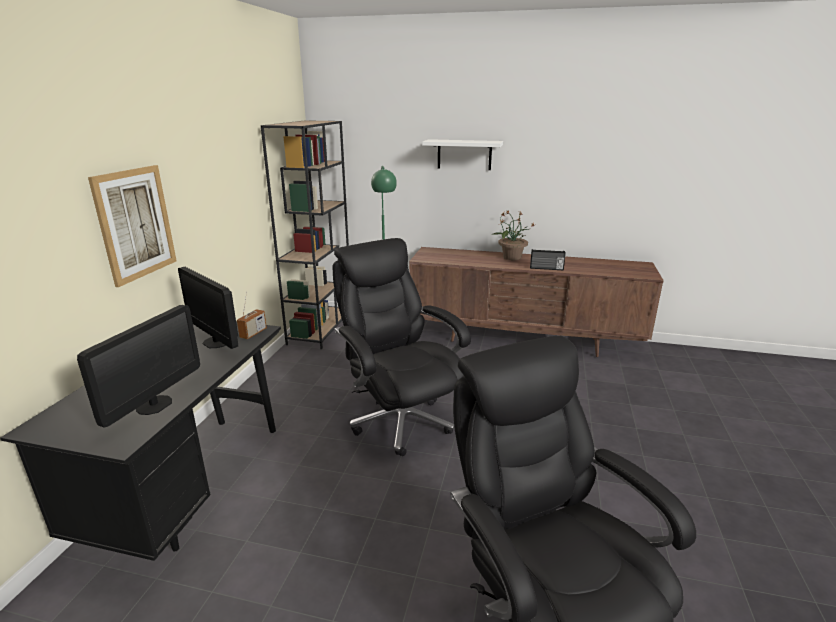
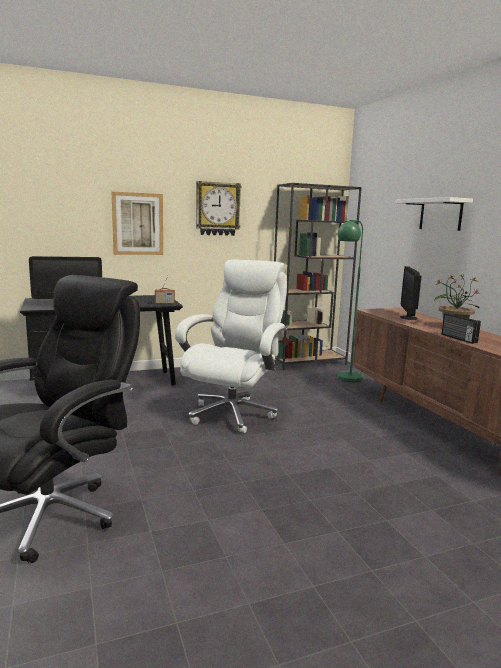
camera: 55 degrees right, 10 degrees down
(215, 172) = (217, 209): none -> wall clock
(216, 342) = (144, 301): monitor -> monitor (408, 318)
(399, 421) = (233, 413): black office chair -> white office chair

